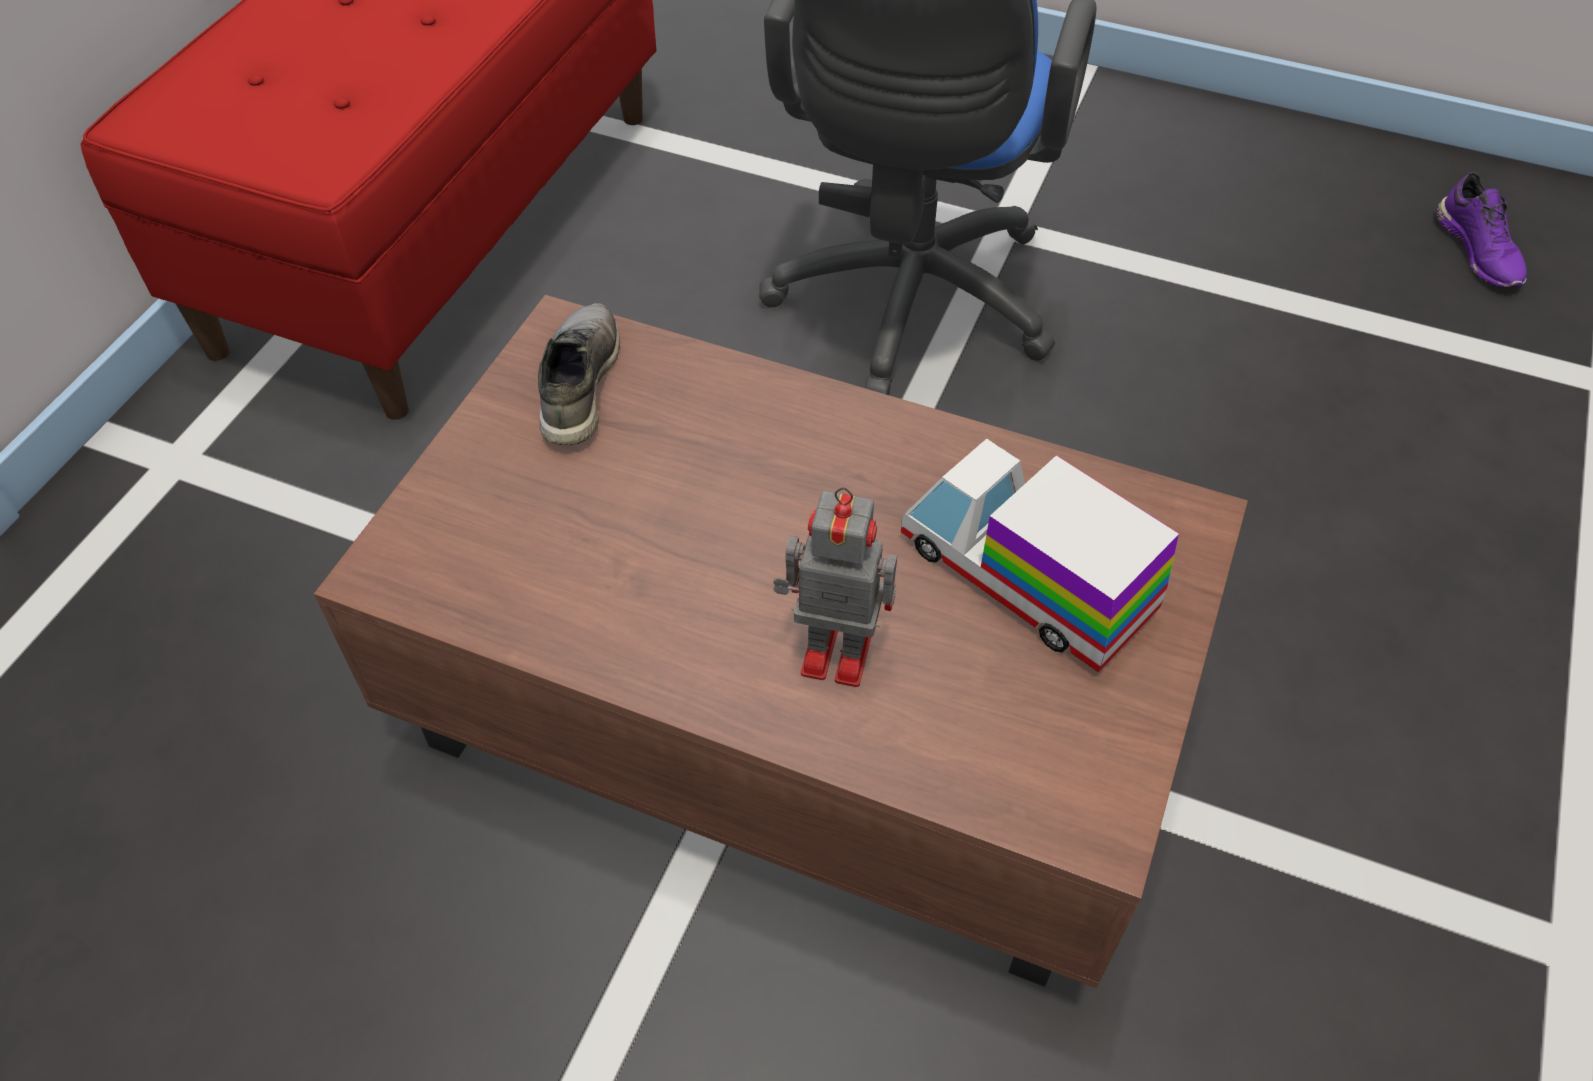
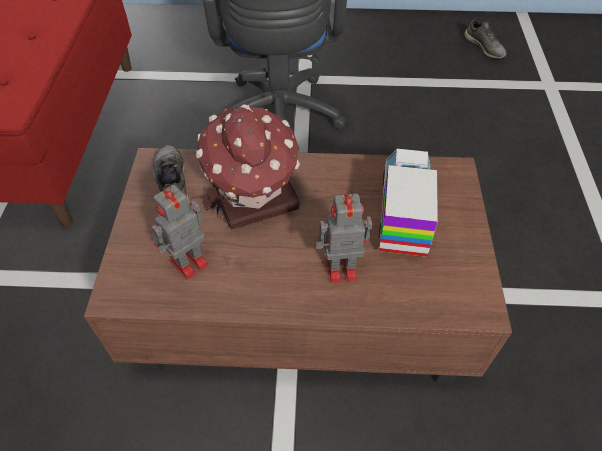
camera: 20 degrees left, 0 degrees up
(540, 551) = (187, 263): none -> toy robot
(727, 450) = (253, 194): none -> toy house
(1025, 576) = (403, 212): toy truck -> toy truck turned 75 degrees clockwise
(1479, 251) = (485, 47): purple shoe -> grey shoe

